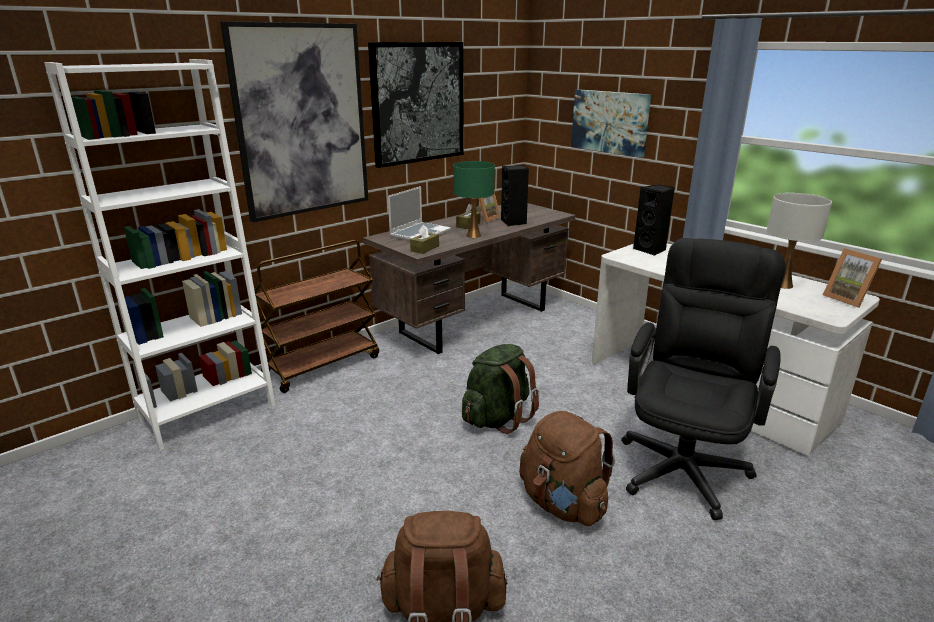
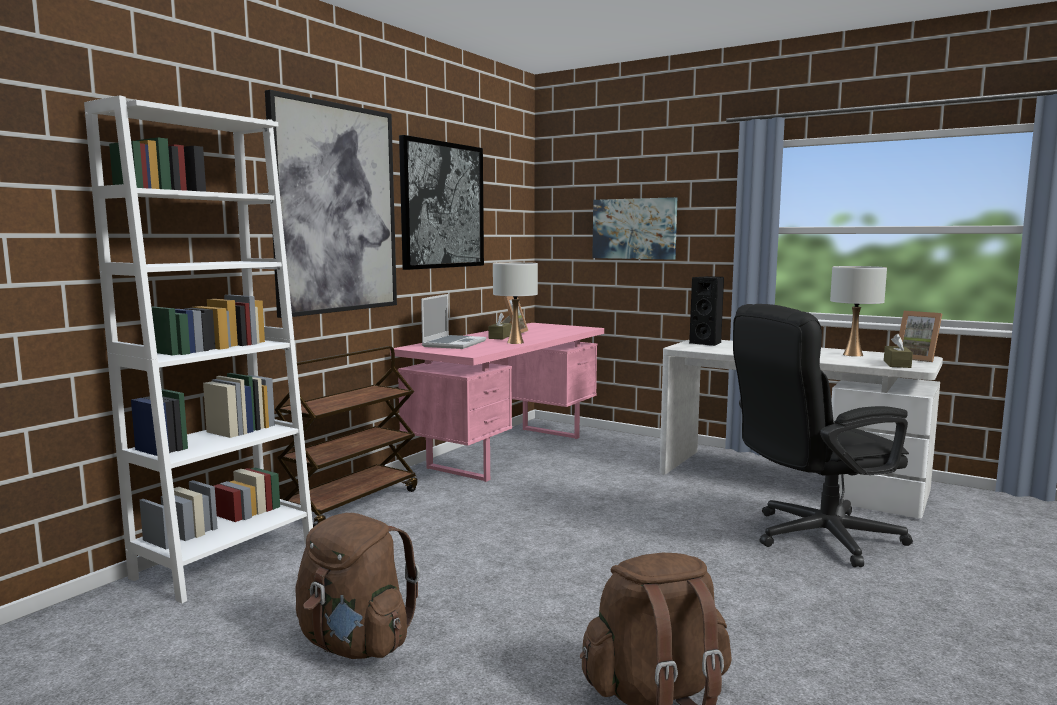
camera: 15 degrees left, 15 degrees down
(425, 248) = (472, 351): brown tissue box -> brown tissue box (897, 364)
(473, 235) = (515, 342): green table lamp -> white table lamp
(475, 320) = (508, 451): brown desk -> pink desk
(497, 418) = (594, 526): green backpack -> none
(514, 222) = (547, 334): black speaker -> none
(562, 504) = (717, 585): brown backpack -> brown backpack (355, 644)
(685, 462) = (813, 538): black office chair -> black office chair turned 120 degrees counterclockwise

